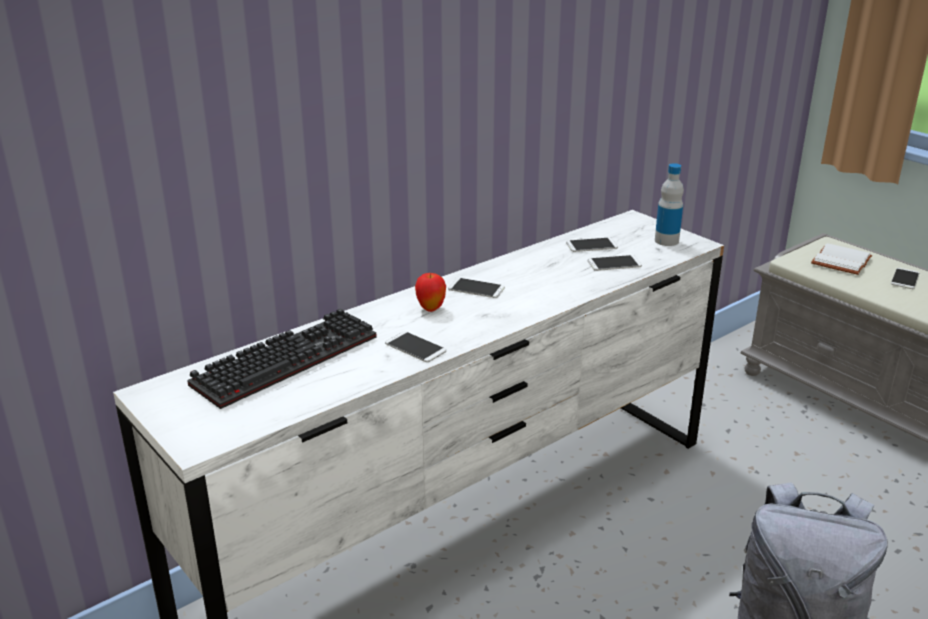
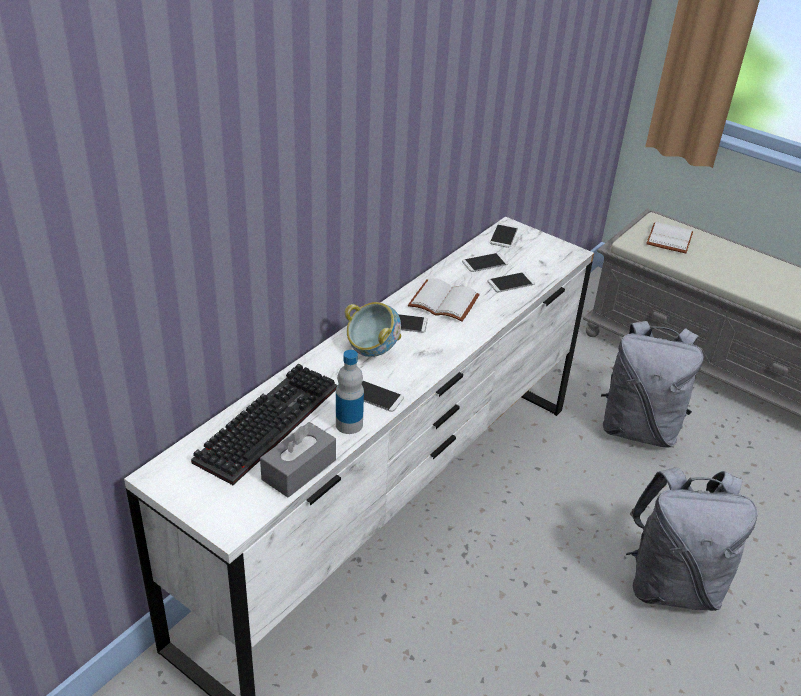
camera: 15 degrees left, 10 degrees up
(298, 403) = (299, 469): none -> grey tissue box
(431, 308) = (372, 350): apple -> bowl
(528, 275) = (442, 302): none -> white book
(666, 241) = (546, 252): bottle -> bottle (349, 424)
(787, 472) = (639, 429): none -> grey backpack
(905, 279) = (722, 254): phone -> phone (503, 236)

